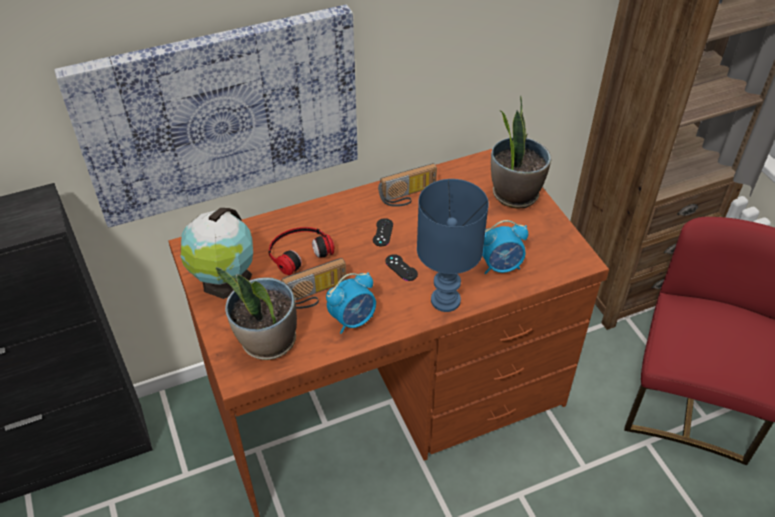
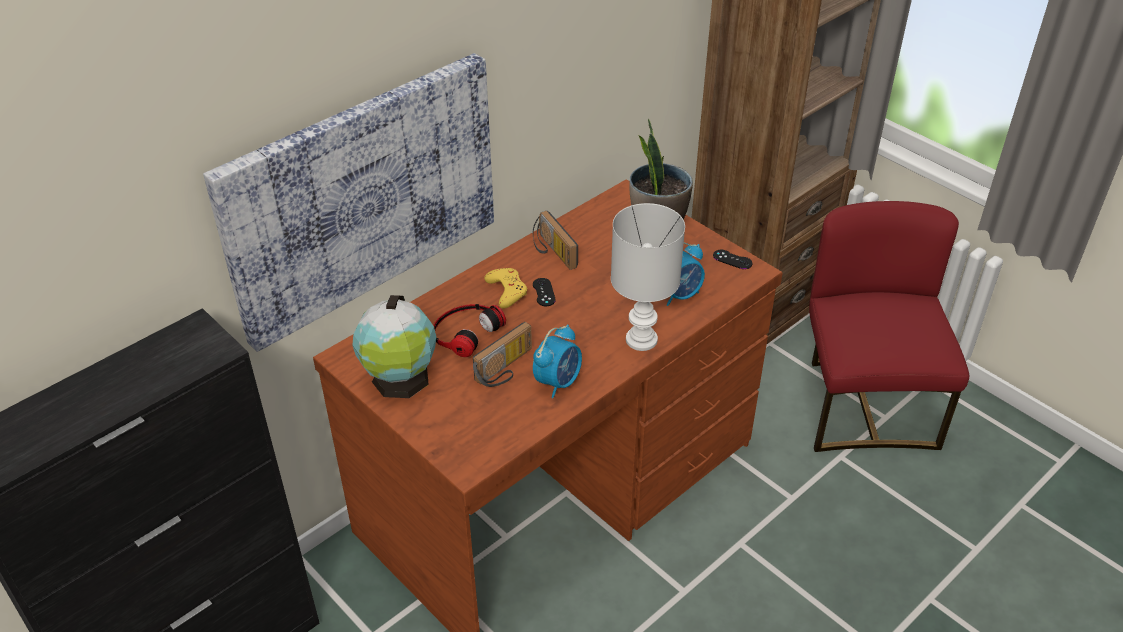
camera: 20 degrees left, 5 degrees down
(267, 341) = (480, 426): potted plant -> none
(352, 223) = (507, 290): none -> yellow game controller
(401, 268) = (581, 321): black game controller -> black game controller (732, 259)
(408, 196) = (551, 251): radio -> radio turned 105 degrees clockwise
(446, 299) = (641, 339): blue table lamp -> white table lamp

